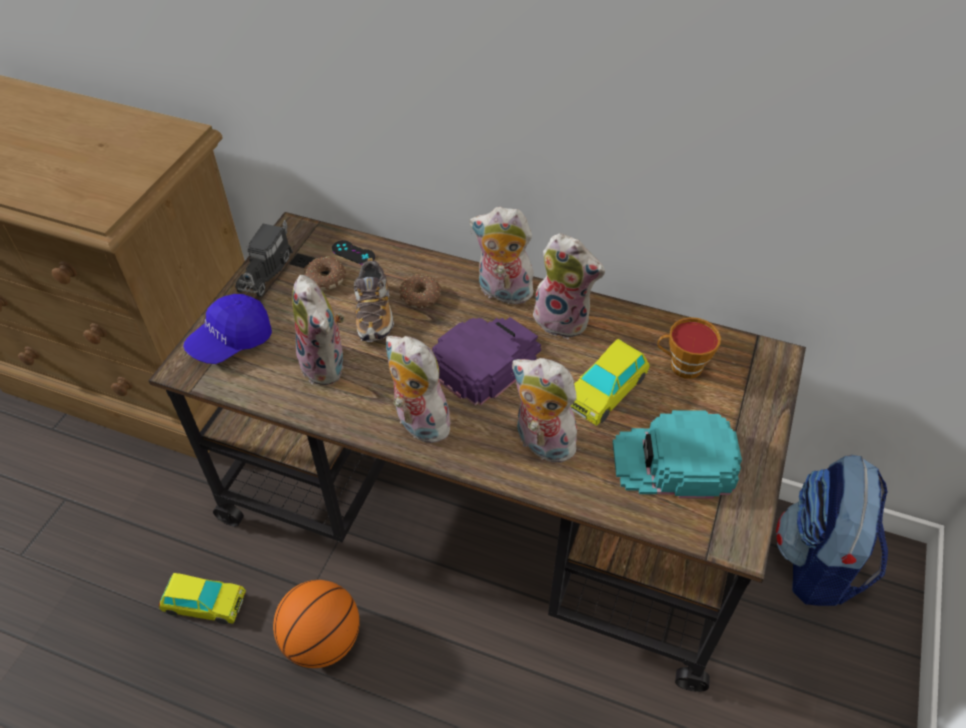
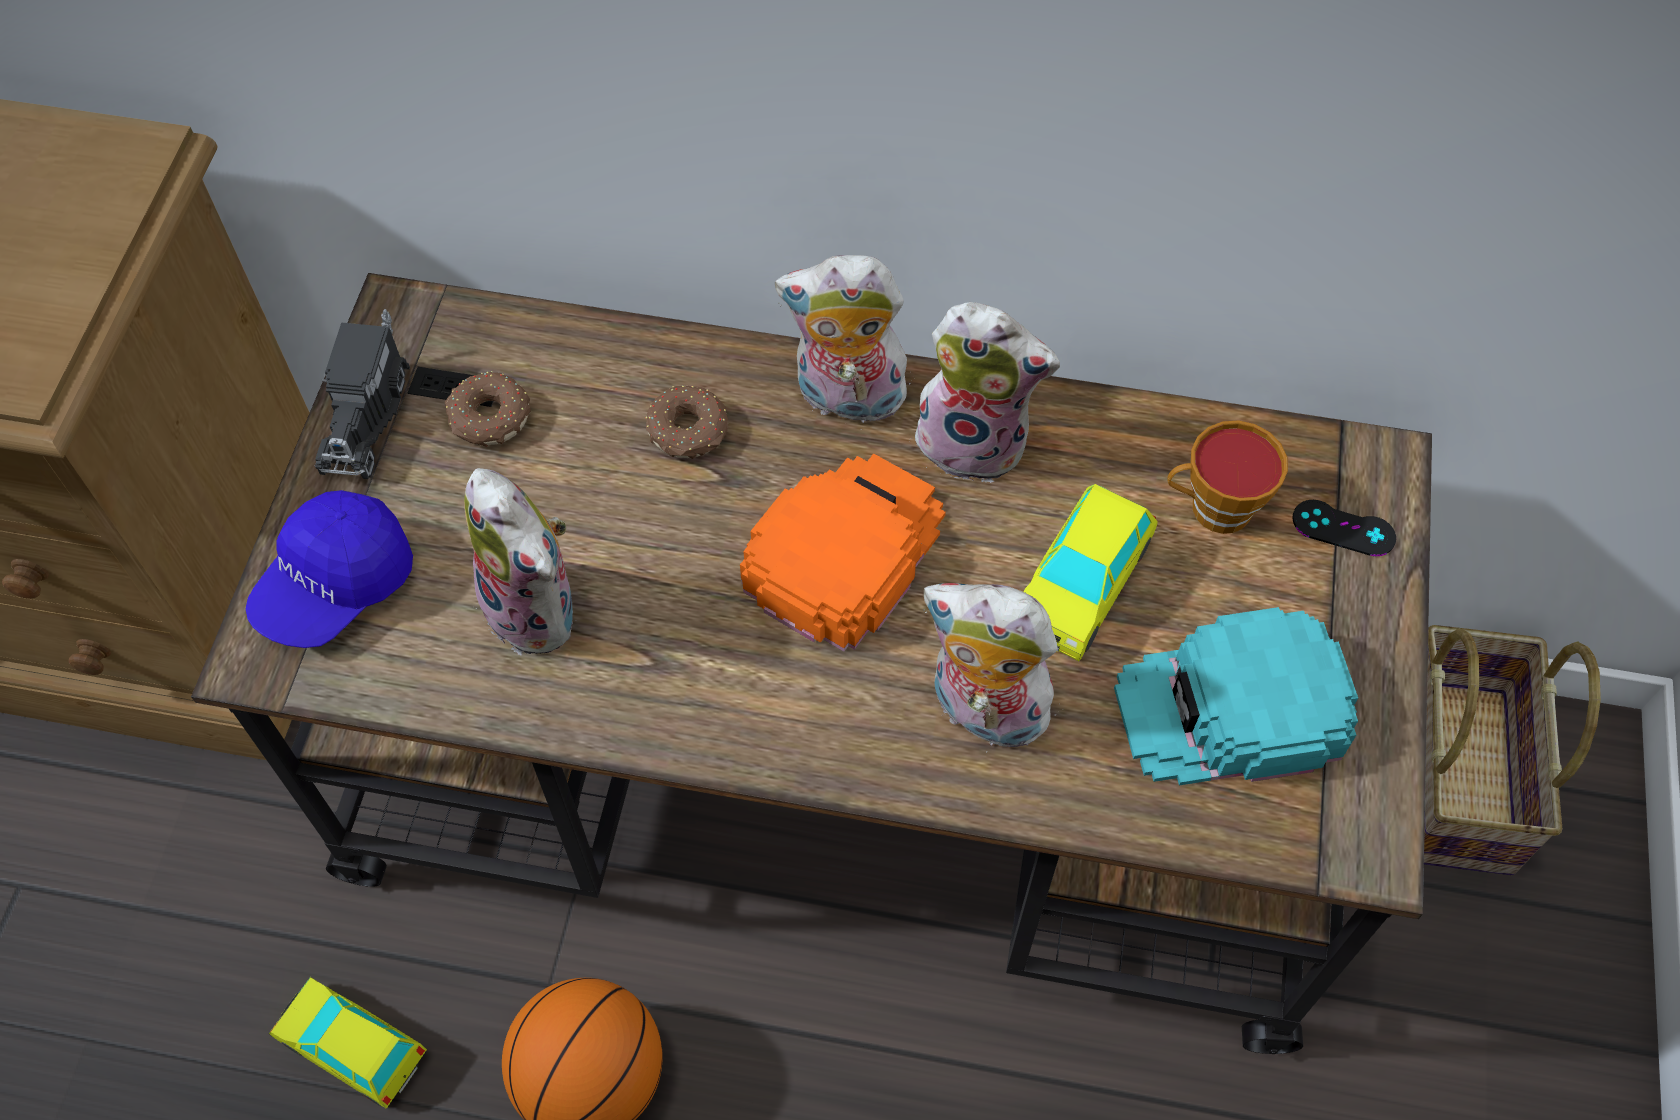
camera: 10 degrees left, 10 degrees up
(205, 603) = (352, 1047): toy car -> toy car turned 150 degrees counterclockwise
(353, 253) = (532, 350): black game controller -> black game controller (1343, 528)
(374, 314) = (606, 482): shoe -> none
(418, 422) = (743, 705): plush toy -> none
(486, 360) = (845, 551): purple cap -> orange cap
(817, 562) = (1457, 777): backpack -> basket

